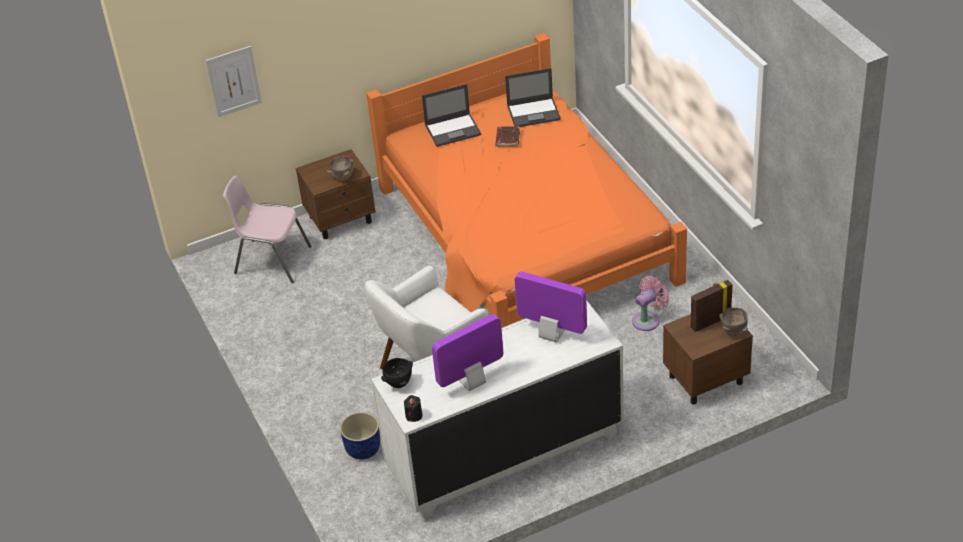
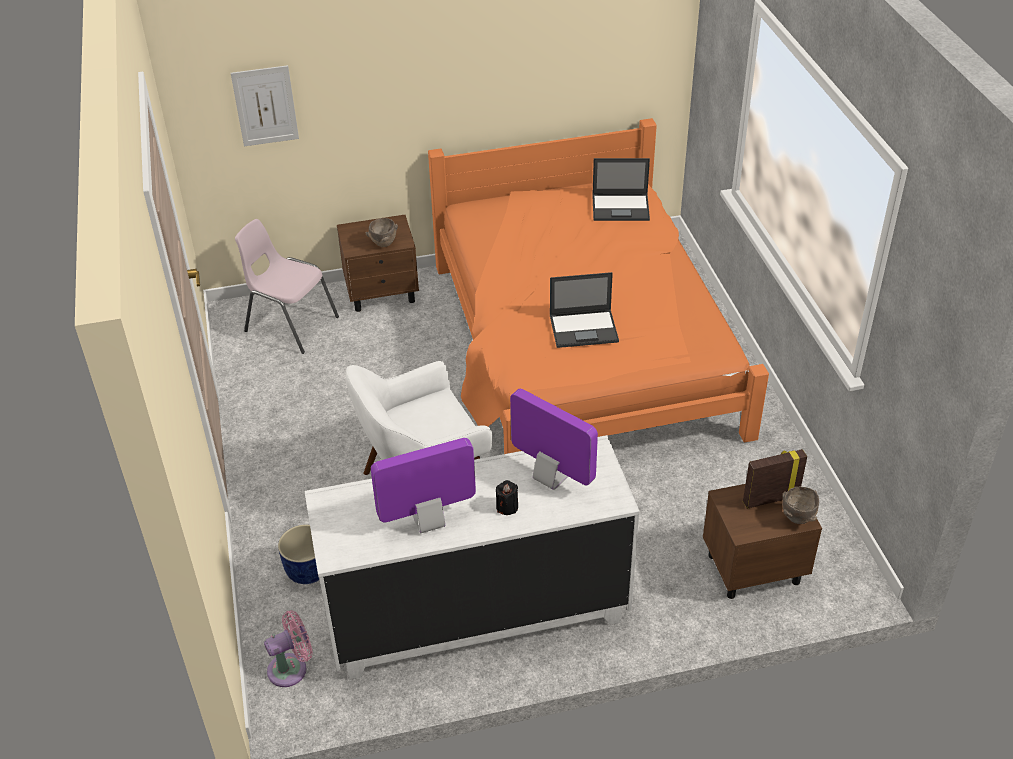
camera: 10 degrees right, 0 degrees up
(398, 384) = (335, 505): black bowl -> none
(414, 415) = (338, 552): black candle -> black candle (507, 507)
(453, 130) = (523, 211): laptop -> laptop (584, 328)
(507, 138) = (581, 231): brown book -> none
(648, 319) = (700, 477): pink fan -> pink fan (291, 668)

